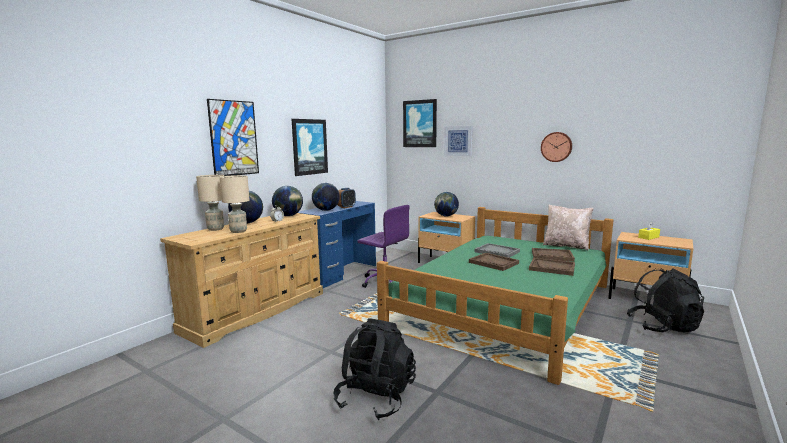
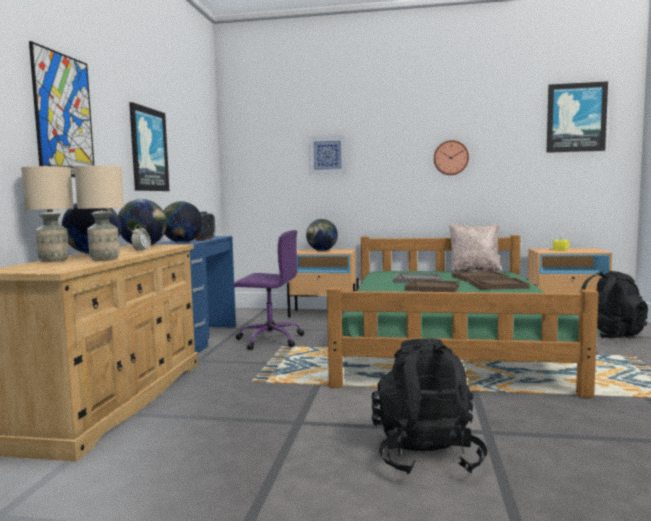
camera: 25 degrees left, 5 degrees down
(420, 123) = (271, 134): picture -> picture (576, 117)

